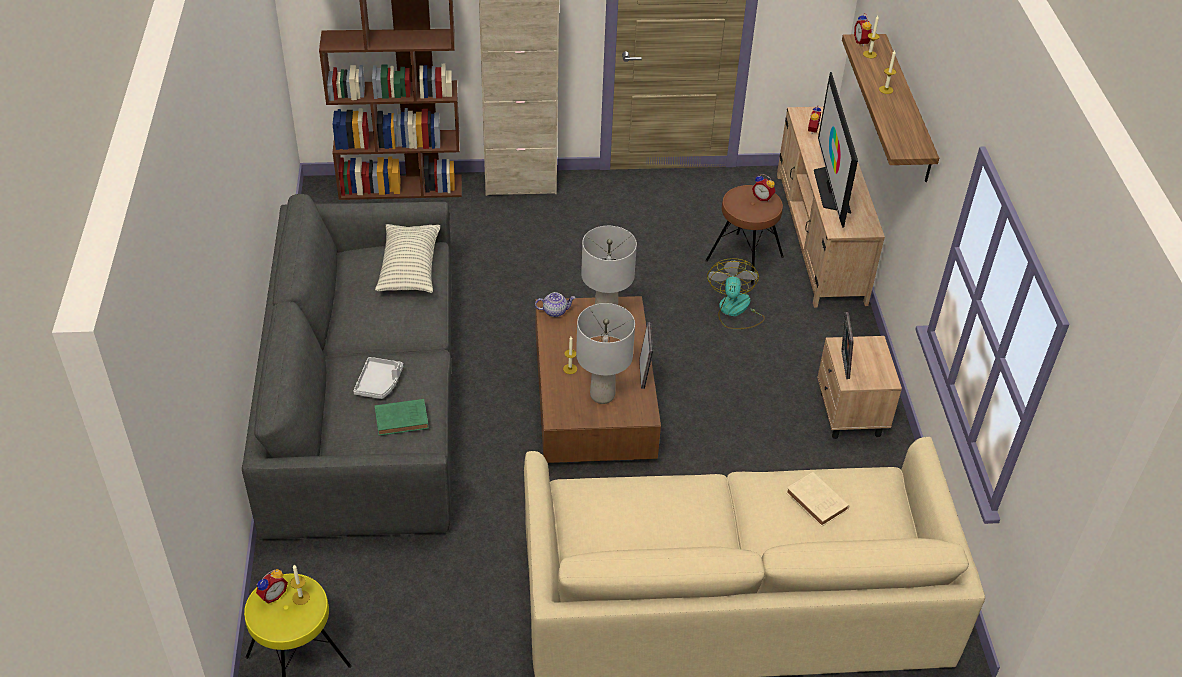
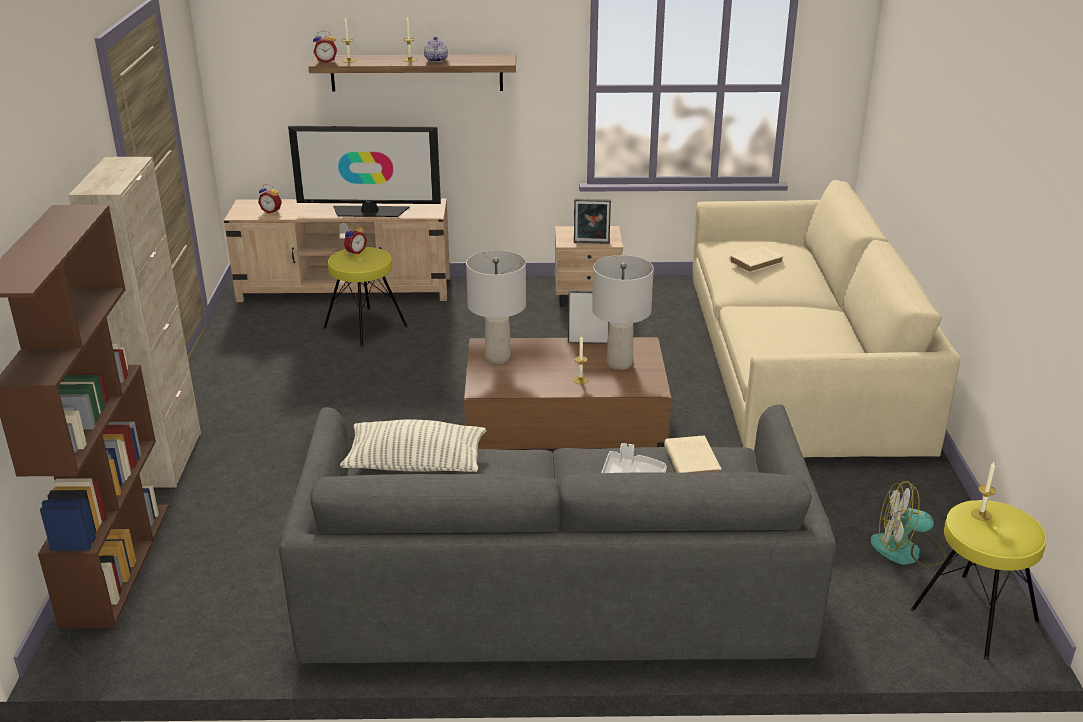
camera: 85 degrees left, 15 degrees down
(272, 595) = (987, 535): alarm clock -> none
(403, 419) = (691, 461): green book -> beige book
(555, 311) = (487, 386): teapot -> teapot (435, 60)
(735, 311) = (444, 337): fan -> fan (907, 551)
(745, 258) = (365, 327): brown stool -> yellow stool

